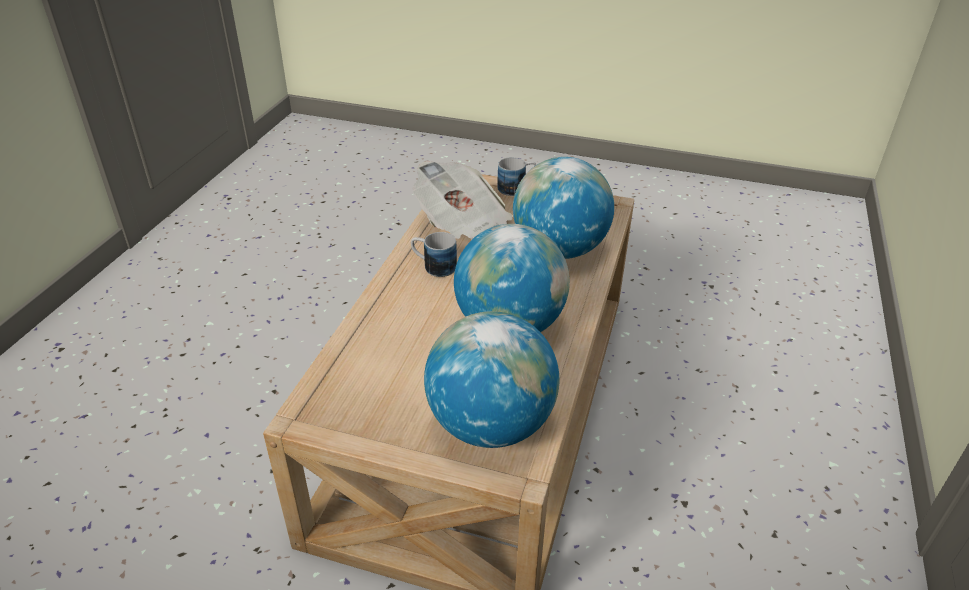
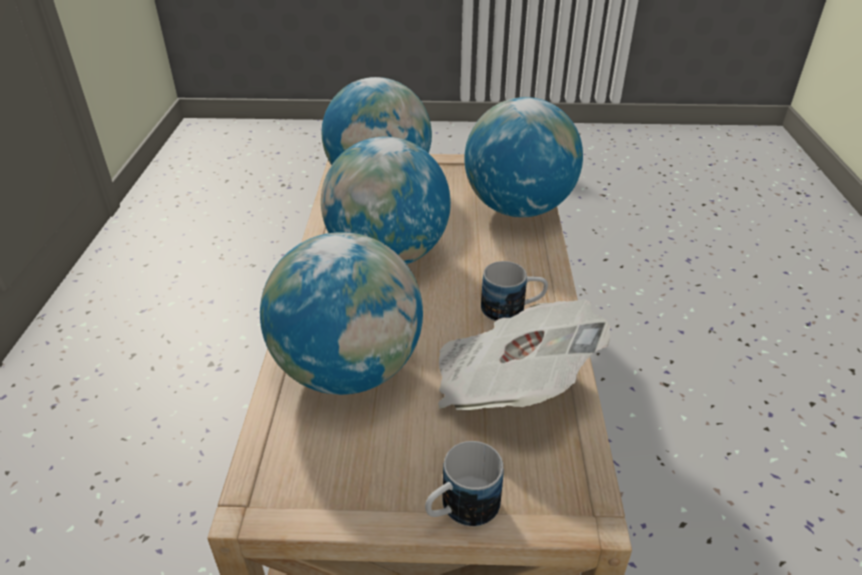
camera: 165 degrees right, 0 degrees up
(363, 351) = (518, 209): none -> globe

